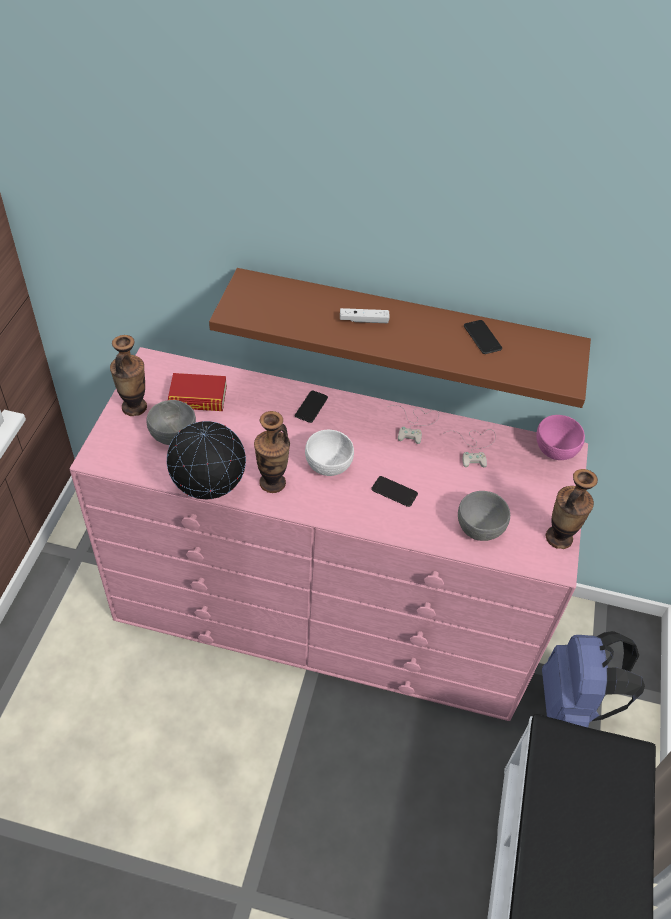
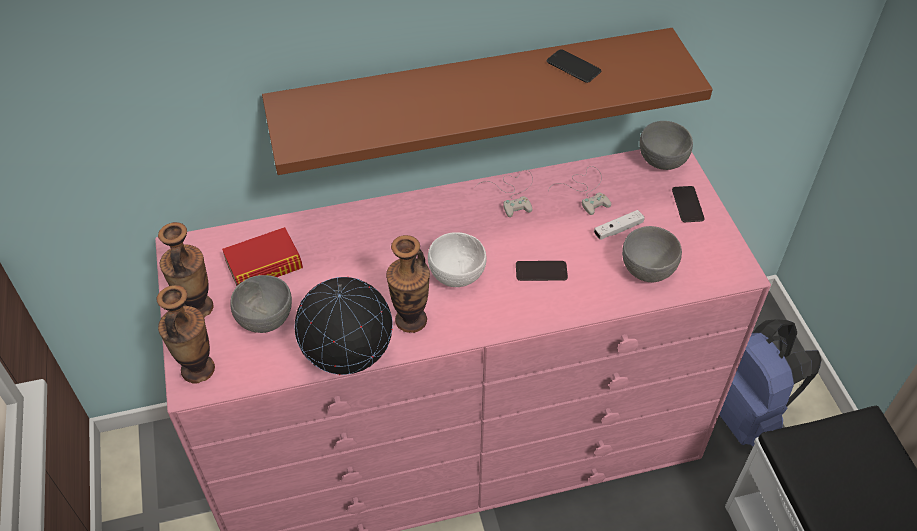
camera: 25 degrees left, 0 degrees up
(311, 407) = (395, 221): phone -> phone (687, 205)
(364, 320) = (443, 96): white game controller -> white game controller (618, 229)
(555, 450) = (661, 161): pink bowl -> grey bowl
(559, 538) = (724, 244): vase -> vase (198, 369)

